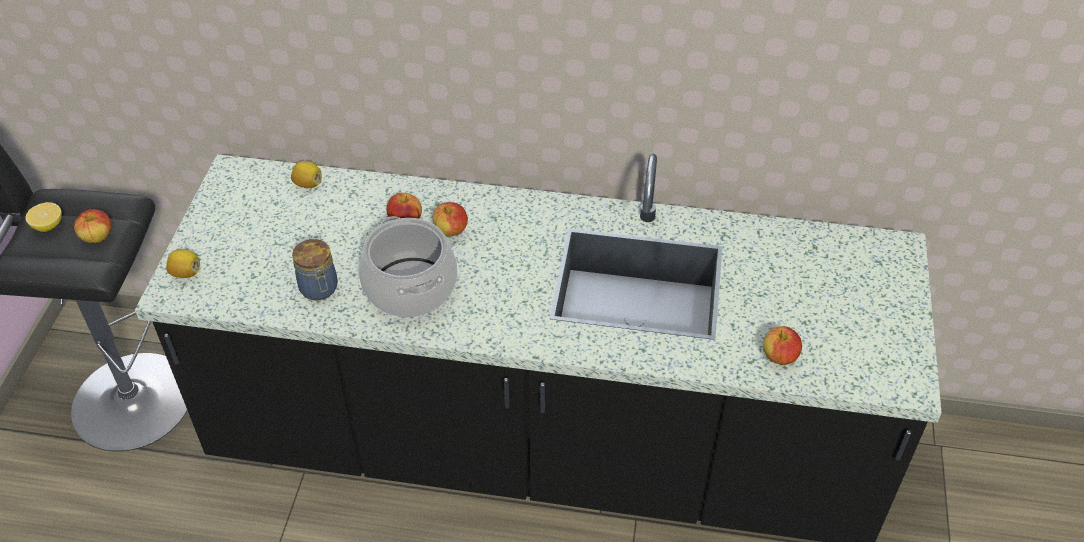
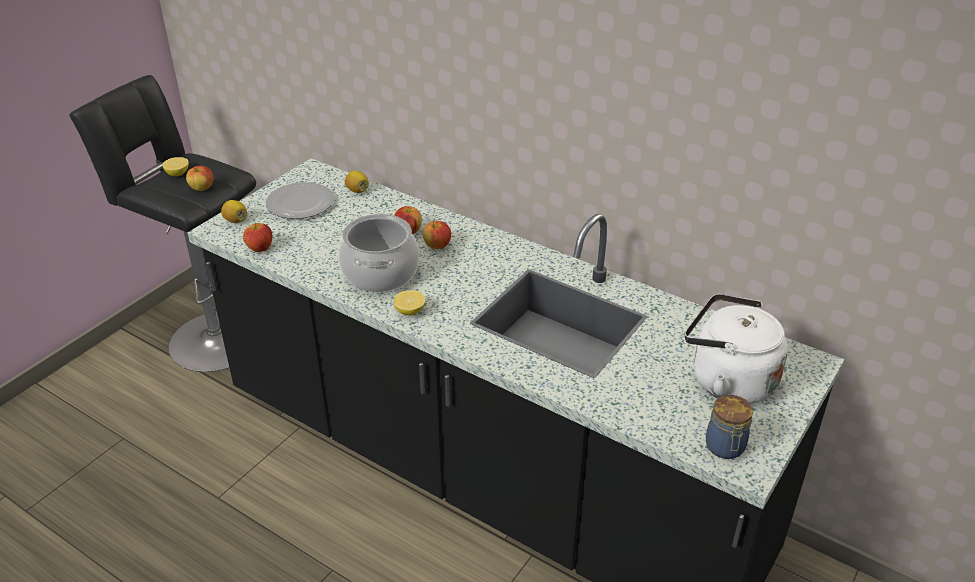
camera: 25 degrees right, 10 degrees down
(251, 223) = (301, 203): none -> plate
(319, 289) = (316, 255): jar -> jar (725, 448)
(477, 326) = (410, 311): none -> lemon
(779, 357) = (641, 408): apple -> apple (260, 248)
(837, 296) = (727, 380): none -> white kettle

